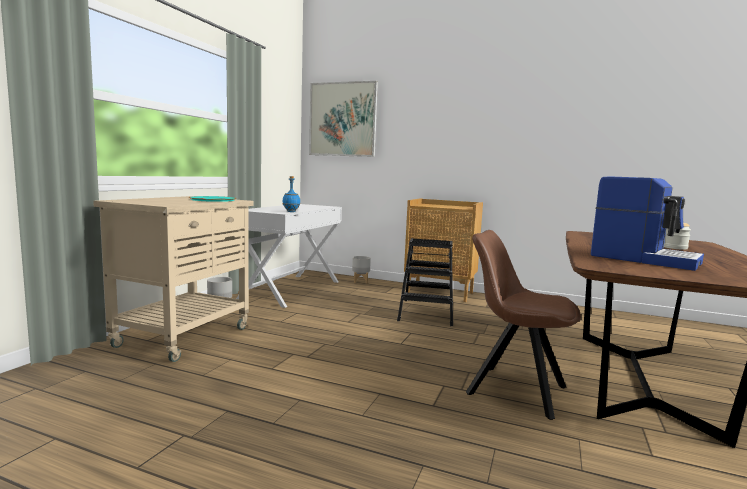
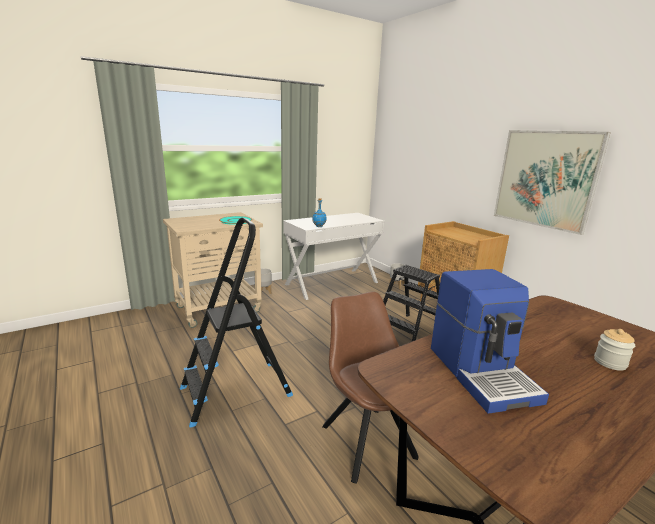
camera: 35 degrees right, 10 degrees up
(338, 400) = (234, 392): none -> black step ladder
(343, 119) = (402, 139): picture -> picture (545, 179)

